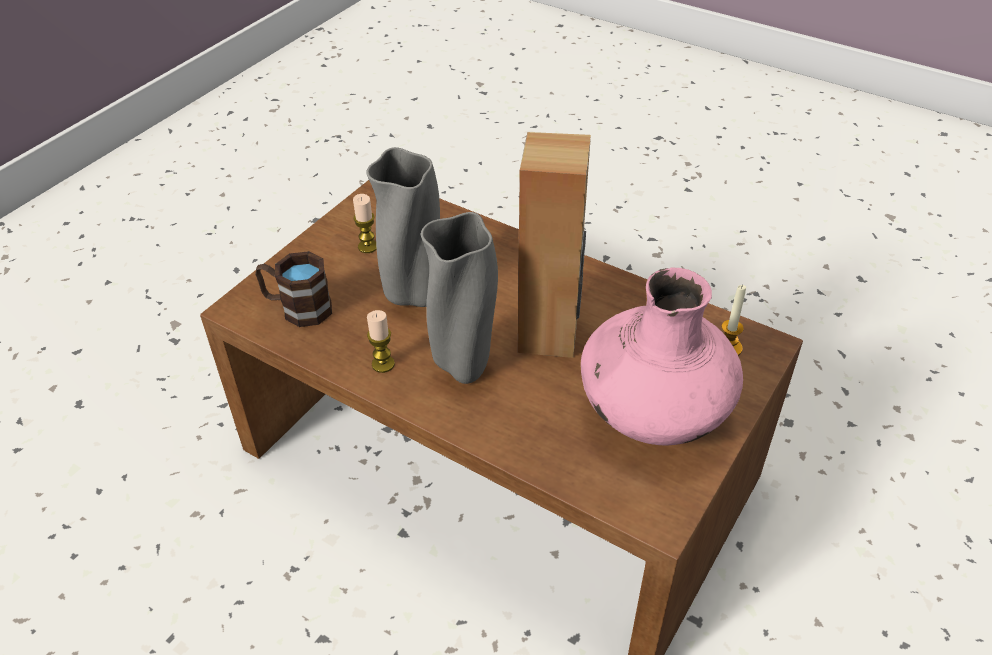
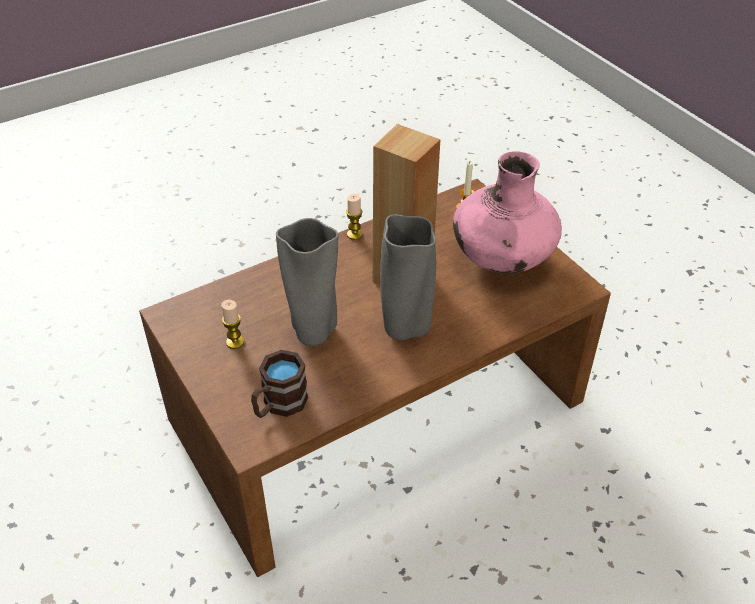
camera: 65 degrees left, 0 degrees up
(383, 364) = (377, 371): candle -> candle (354, 234)

